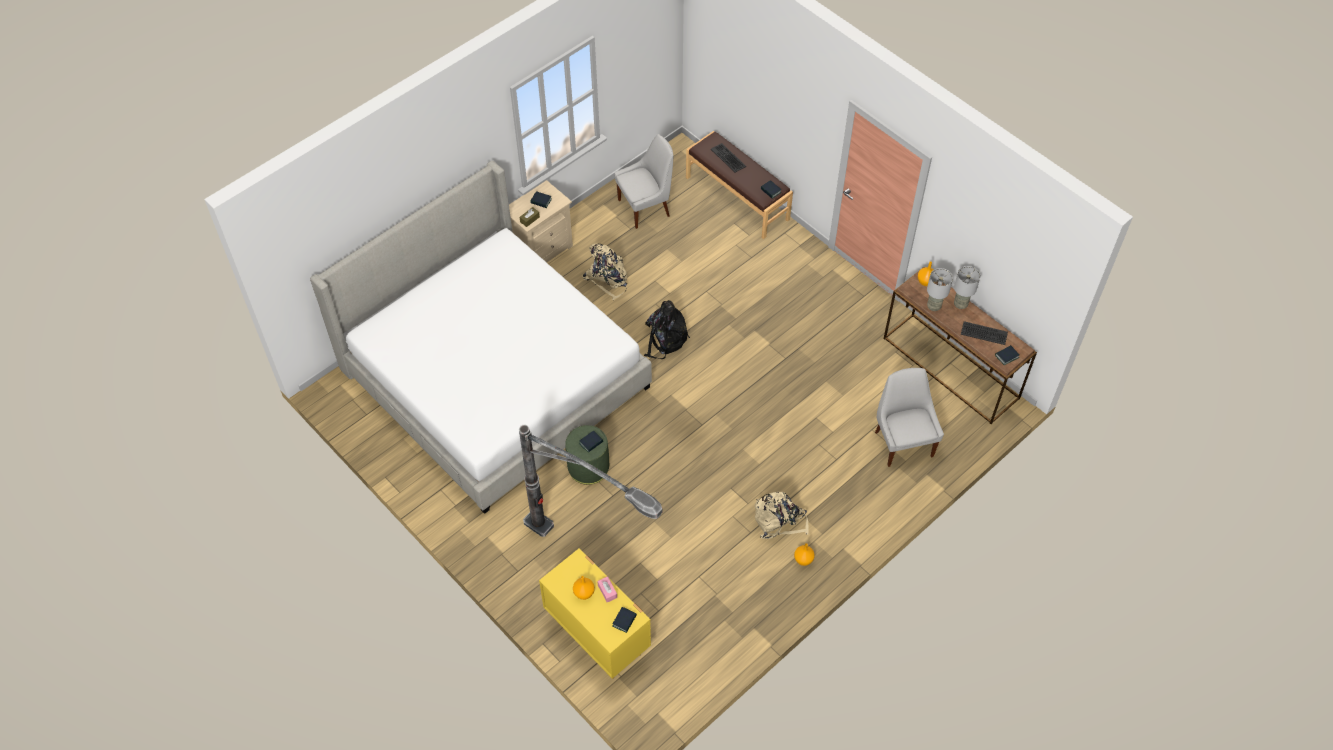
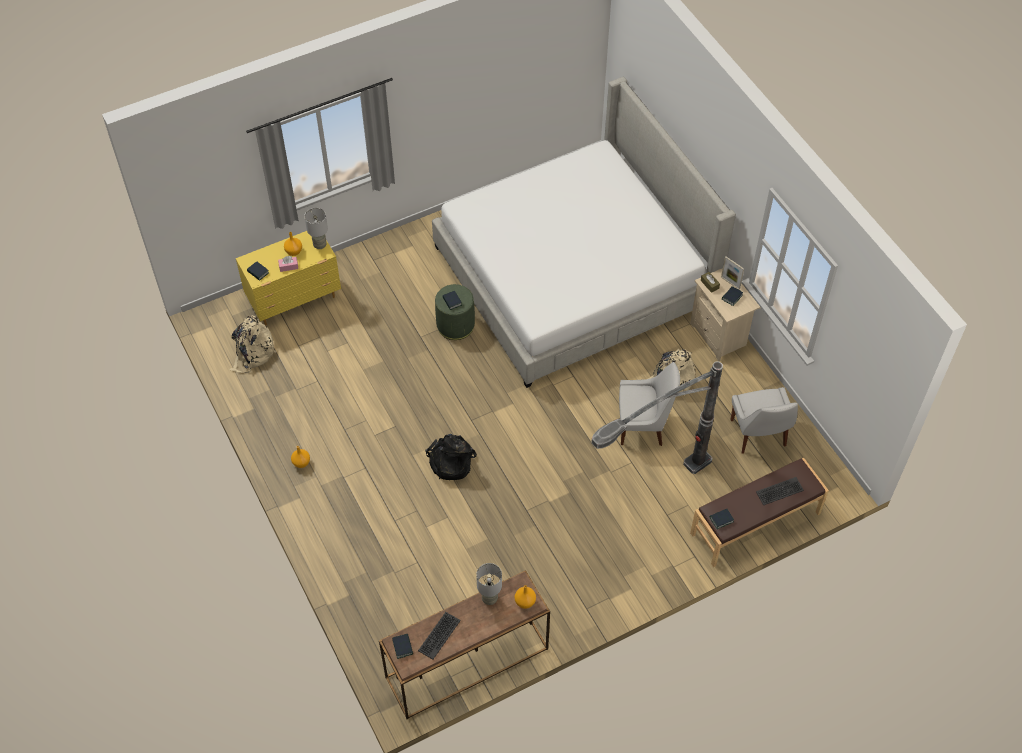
camera: 105 degrees right, 0 degrees up
(524, 205) = (730, 283): none -> picture frame
(592, 561) = (362, 310): floor lamp -> floor lamp (648, 497)
(665, 339) = (580, 413): black backpack -> black backpack (450, 462)
(779, 520) = (347, 455): beige backpack -> beige backpack (252, 353)
(903, 442) = (393, 585): white chair -> white chair (643, 426)
(960, 304) = (484, 626): grey table lamp -> grey table lamp (320, 245)

